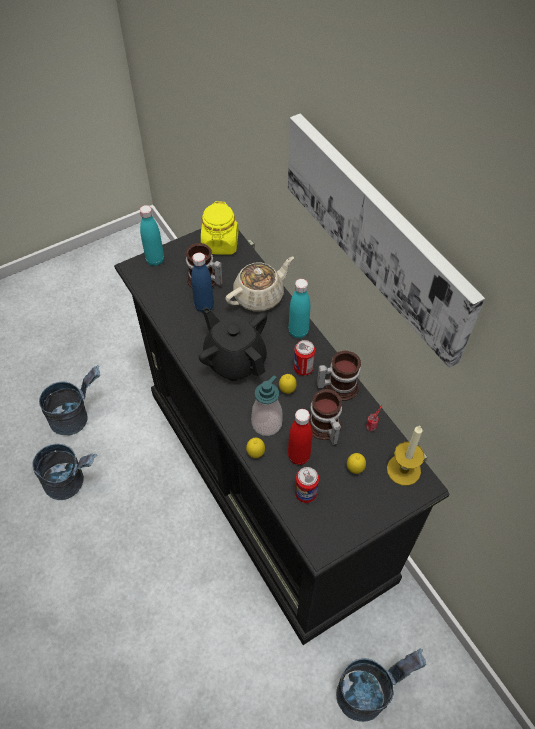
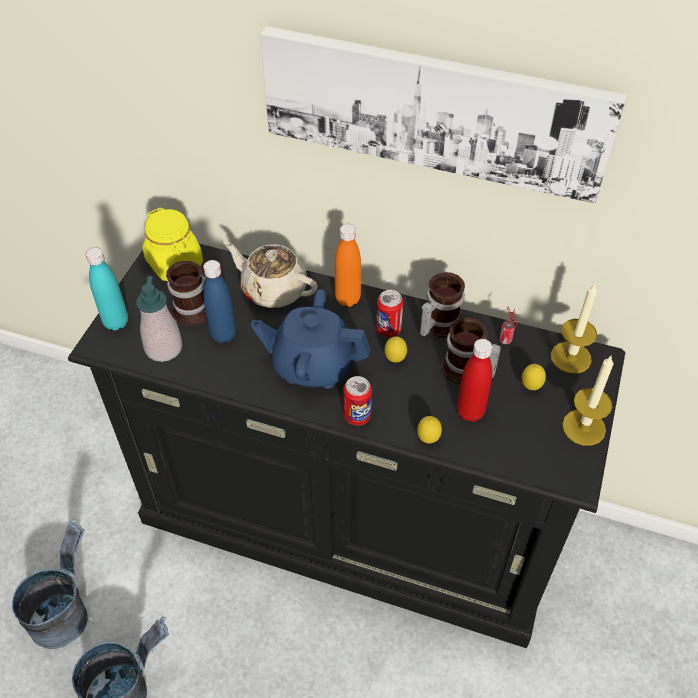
camera: 40 degrees left, 5 degrees down
(235, 360) = (312, 366): black teapot -> blue teapot
(259, 296) = (273, 289): beige teapot -> beige teapot turned 75 degrees counterclockwise
(266, 423) = (408, 403): soap dispenser -> soap dispenser (164, 348)
(298, 332) = (347, 299): turquoise bottle -> orange bottle
(305, 493) = (512, 441): can -> can (357, 416)
(361, 520) = (583, 427): none -> candle
(368, 691) = (619, 638): grey bucket -> none

